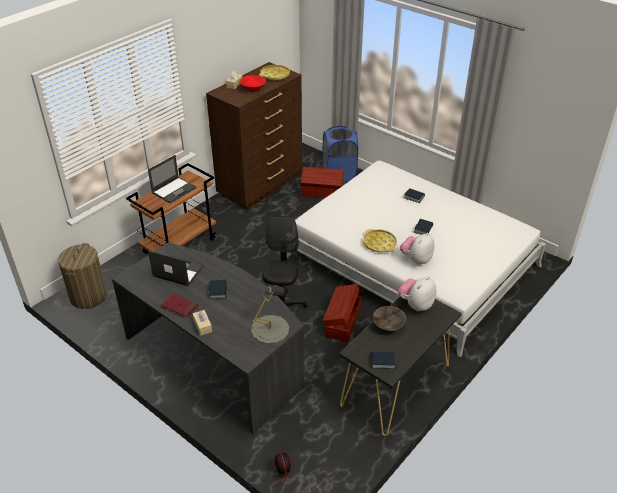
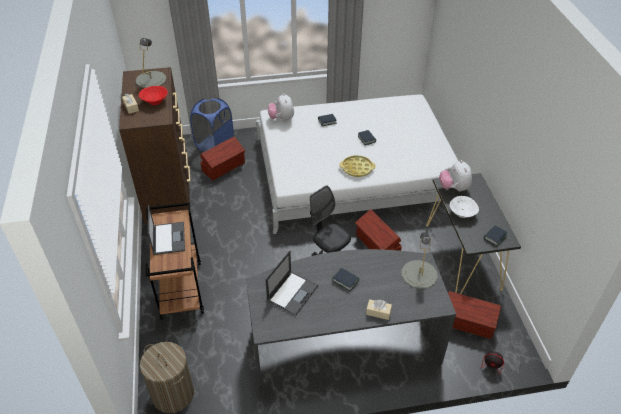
camera: 50 degrees left, 5 degrees up
(177, 271) = (292, 293): laptop -> laptop turned 150 degrees clockwise
(180, 307) = (341, 315): red book -> none
(275, 75) = (151, 79): yellow tray -> grey table lamp
(317, 429) = (468, 323): none -> brown storage box
(388, 325) = (462, 213): brown bowl -> white bowl
(416, 259) = (394, 162): plush toy -> plush toy (281, 118)

